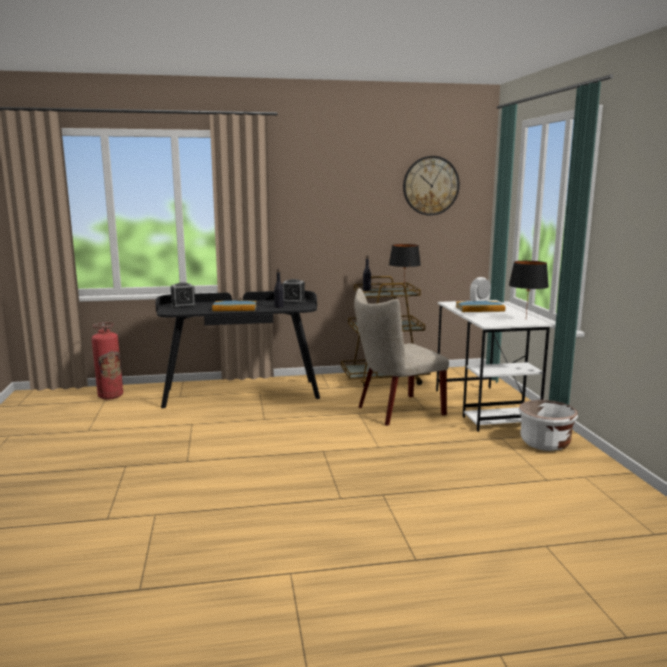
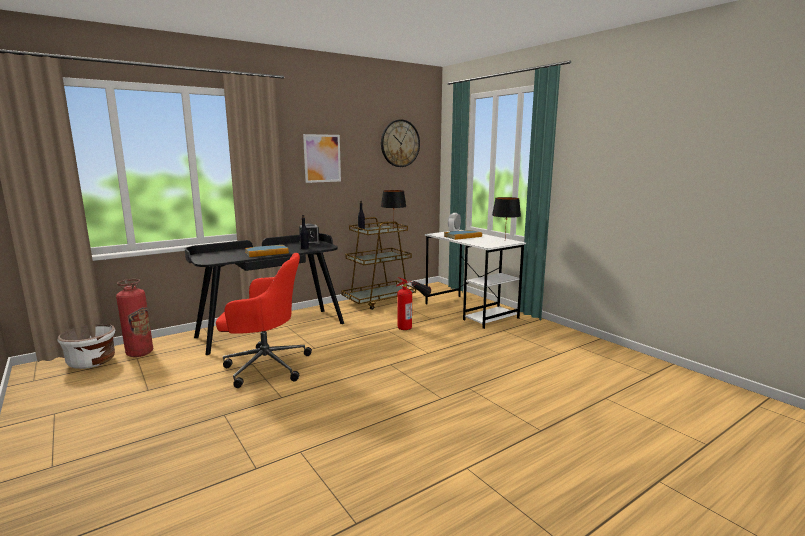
camera: 25 degrees left, 0 degrees up
(183, 305) = (212, 255): alarm clock -> none
(201, 428) = (265, 366): none -> red office chair
(324, 204) = (322, 158): none -> picture
(395, 411) = (413, 323): beige chair -> fire extinguisher
(545, 443) = (533, 329): white planter -> white planter (92, 362)

